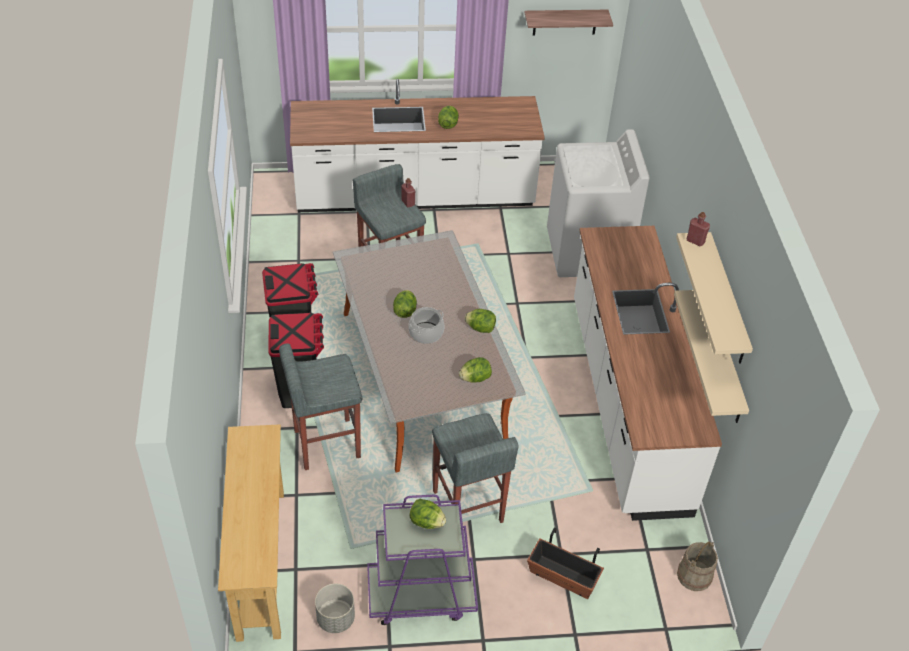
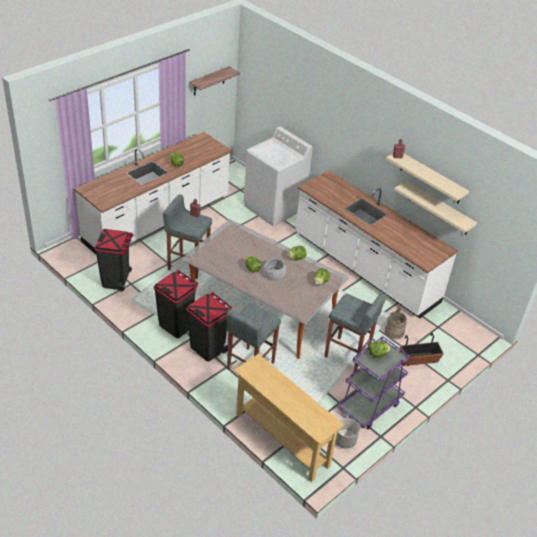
camera: 40 degrees left, 5 degrees down
(287, 247) = (116, 280): none -> black trash can
(694, 575) = (466, 326): beige bucket -> beige bucket (394, 332)

